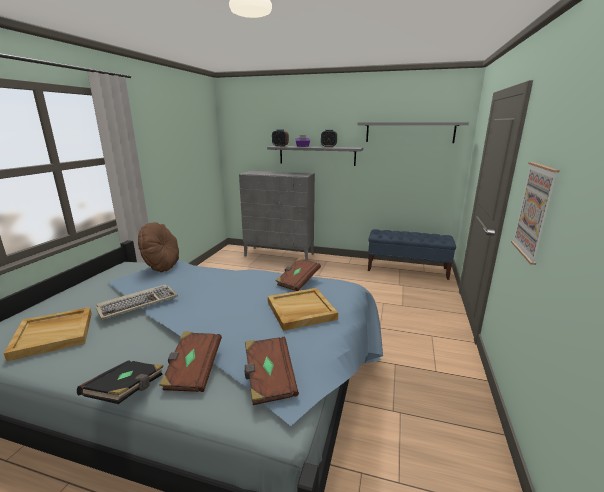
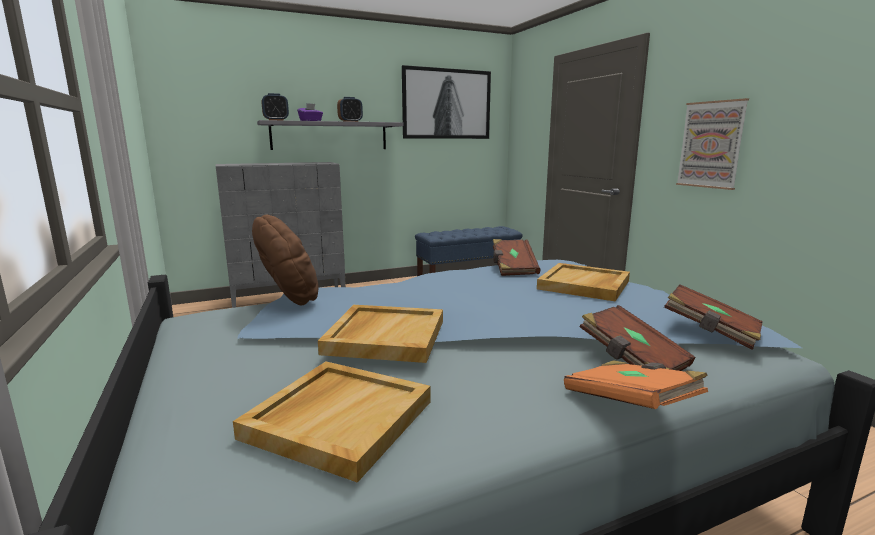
camera: 40 degrees left, 5 degrees down
(127, 391) = (630, 404): black book -> orange book
(138, 303) = (385, 336): keyboard -> beige tray
(409, 132) = (446, 104): grey shelf -> picture

